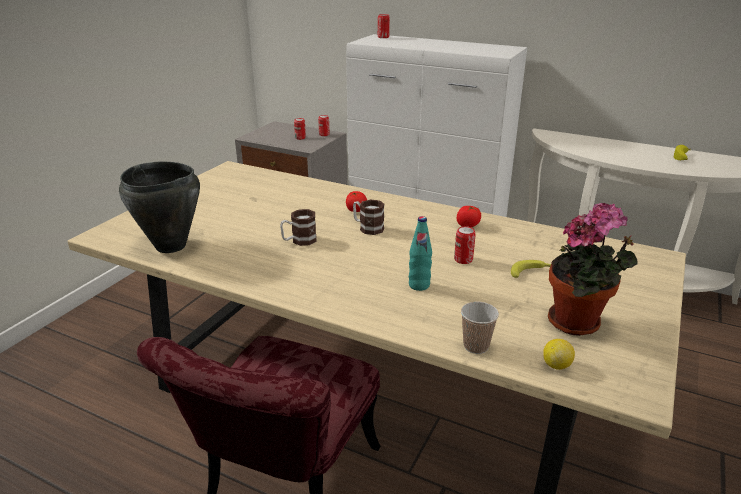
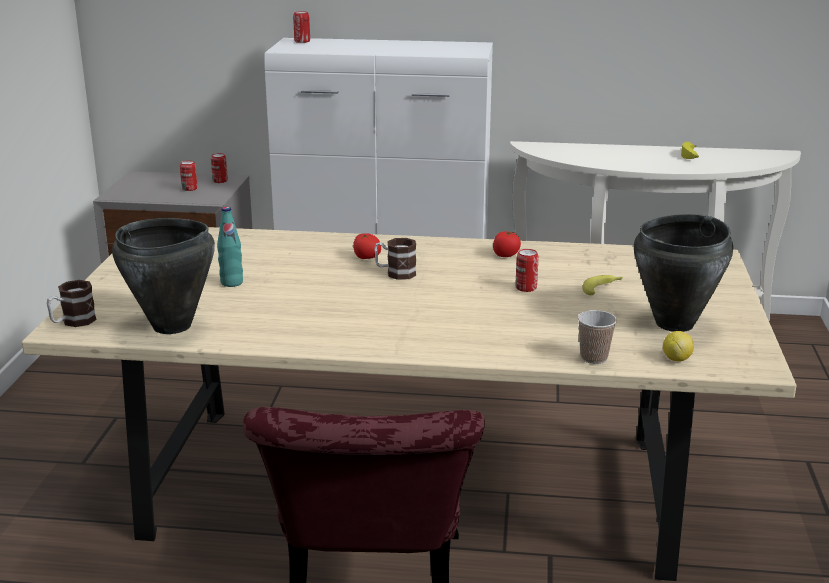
camera: 20 degrees left, 5 degrees down
(299, 241) = (327, 297): mug -> mug (73, 322)
(419, 285) = (498, 318): turquoise bottle -> turquoise bottle (231, 283)
(578, 323) = (675, 324): potted plant -> black cooking pot

